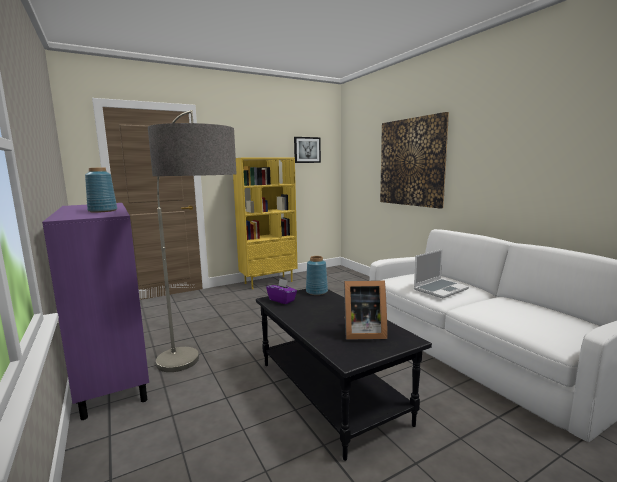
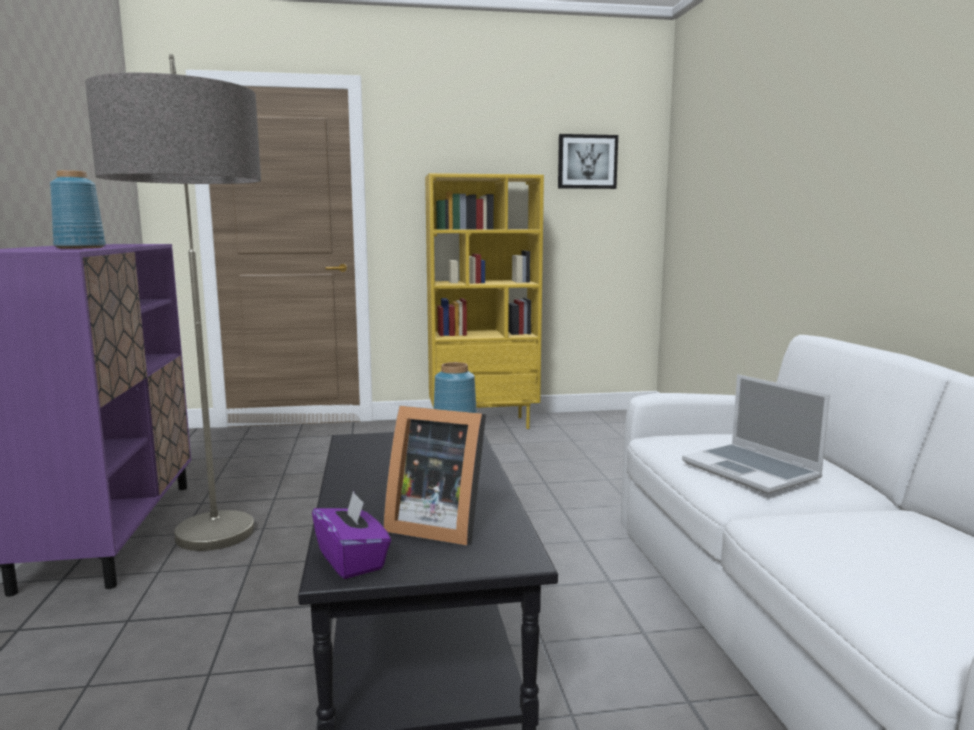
camera: 20 degrees right, 0 degrees up
(282, 300) = (371, 444): purple tissue box -> purple tissue box (352, 560)
(411, 162) = (784, 180): picture -> none
(440, 289) = (752, 471): laptop -> laptop turned 75 degrees clockwise

